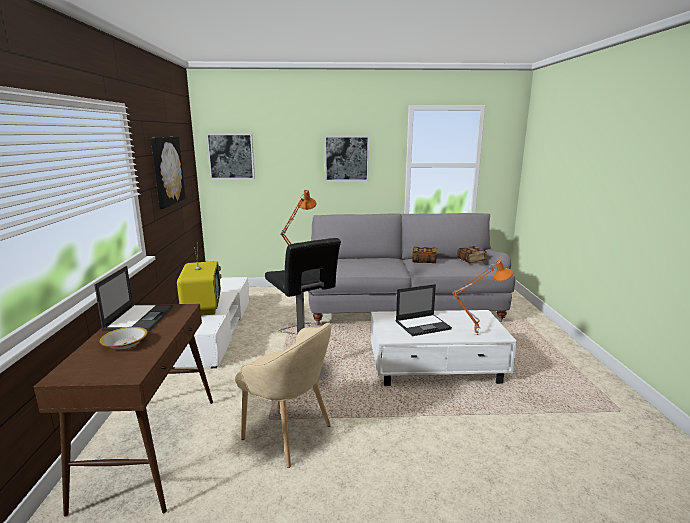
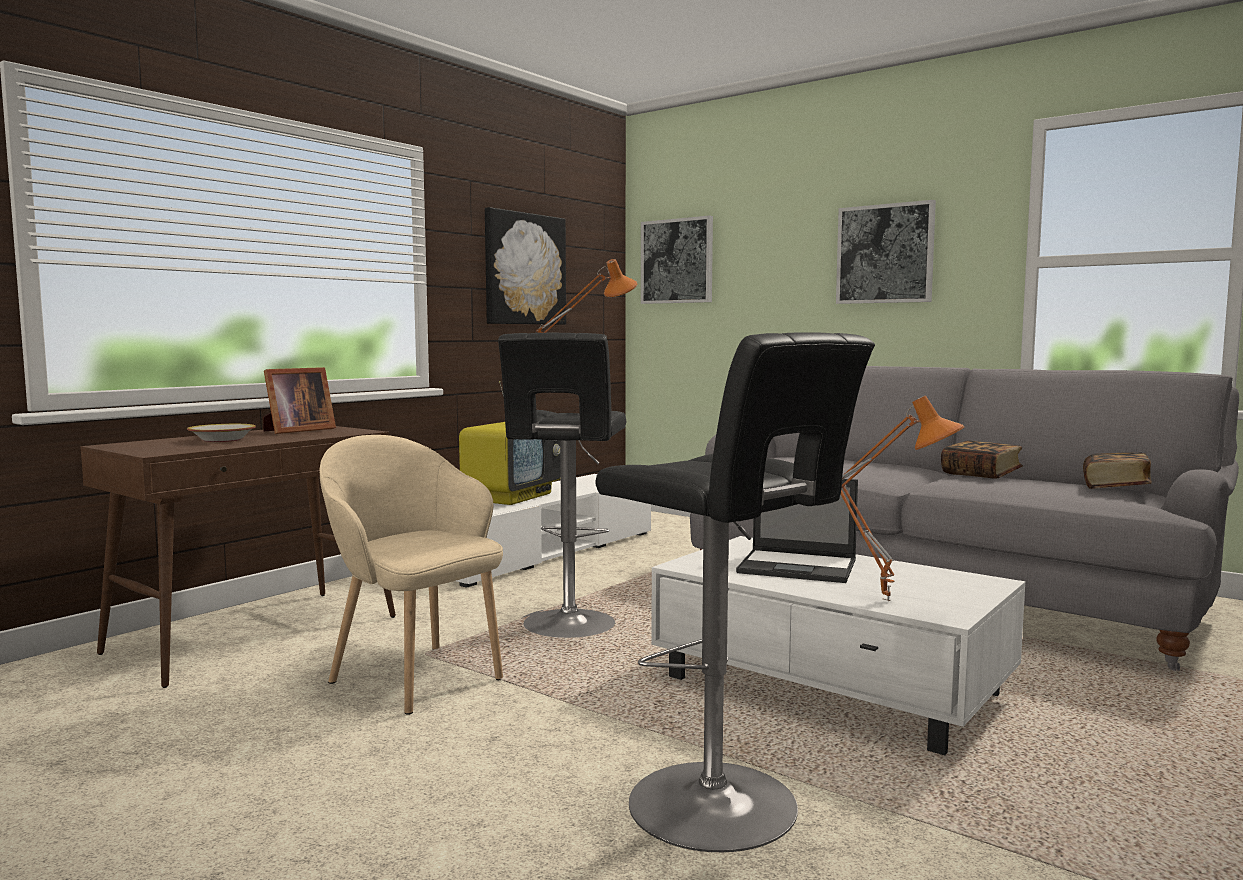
camera: 40 degrees right, 10 degrees down
(140, 318) = (296, 430): laptop -> picture frame
(288, 435) = (415, 677): beige armchair -> beige armchair turned 150 degrees clockwise
(486, 438) = (723, 809): none -> black stool

